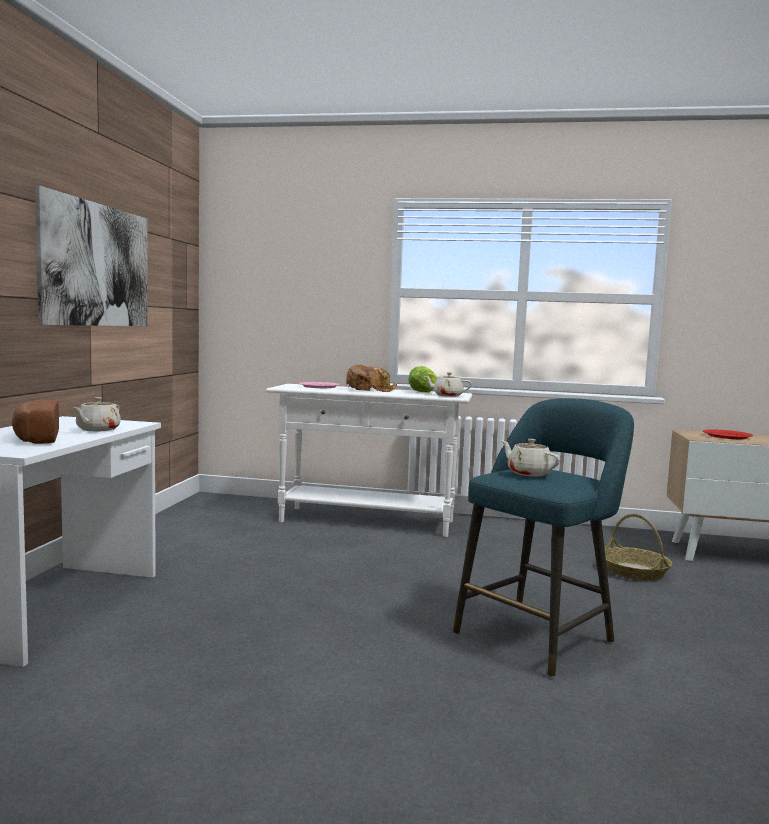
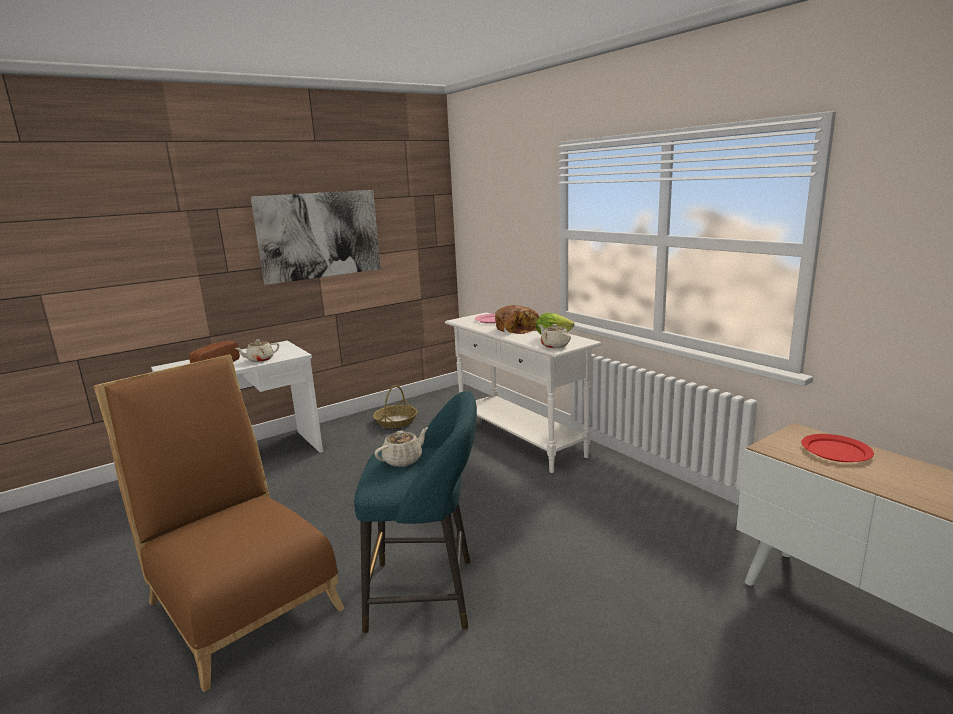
camera: 45 degrees right, 10 degrees up
(373, 712) = (239, 598): none -> brown chair
(528, 473) = (403, 460): beige teapot -> beige teapot turned 45 degrees clockwise
(635, 571) = (649, 571): basket -> basket (396, 421)

